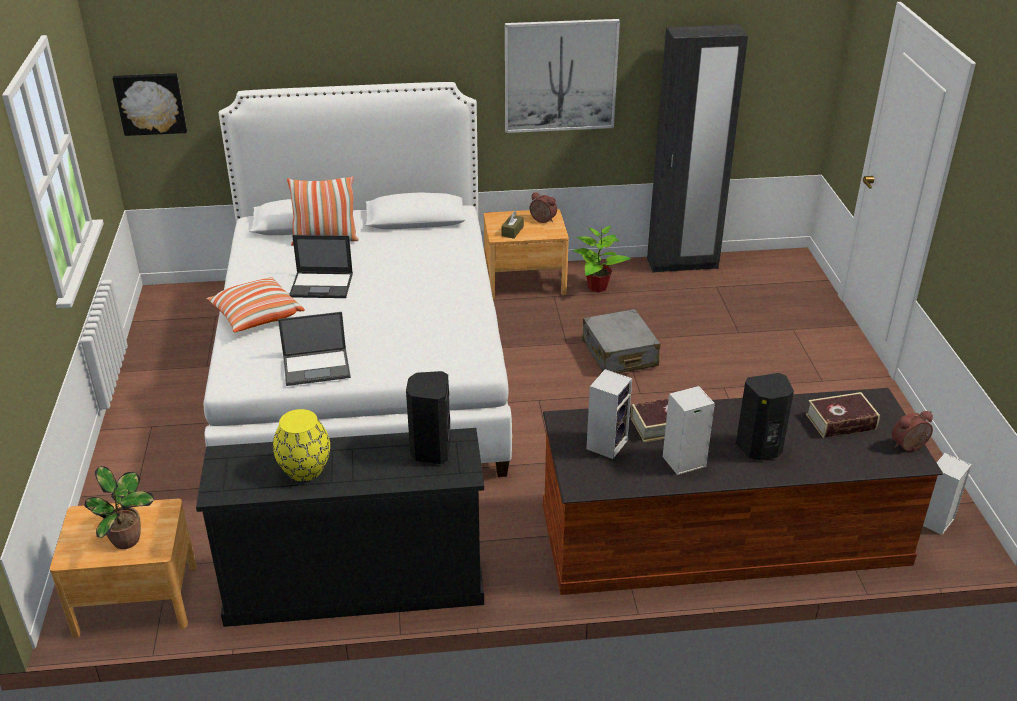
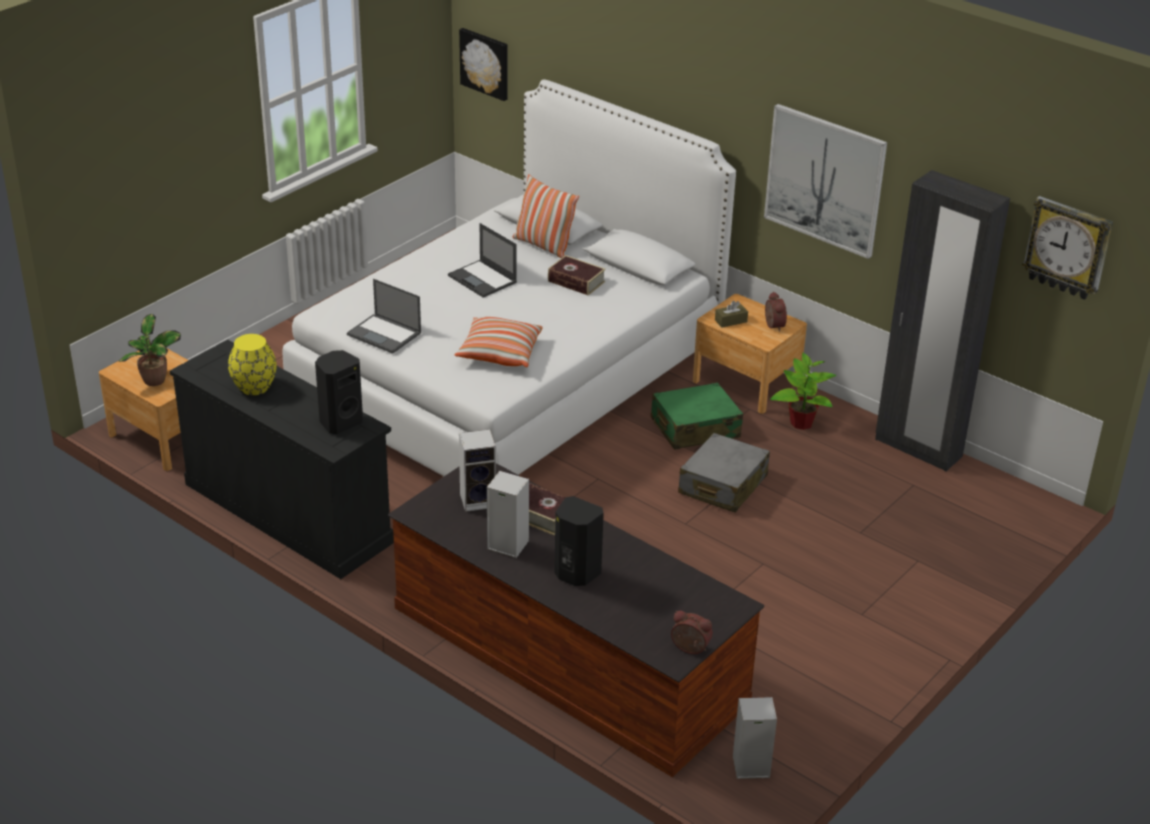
camera: 45 degrees right, 0 degrees up
(256, 316) = (406, 277): pillow -> pillow (499, 353)
(542, 328) = (694, 428): none -> green suitcase
(787, 47) = (1067, 248): none -> wall clock
(841, 422) = (672, 599): book -> book (576, 281)

